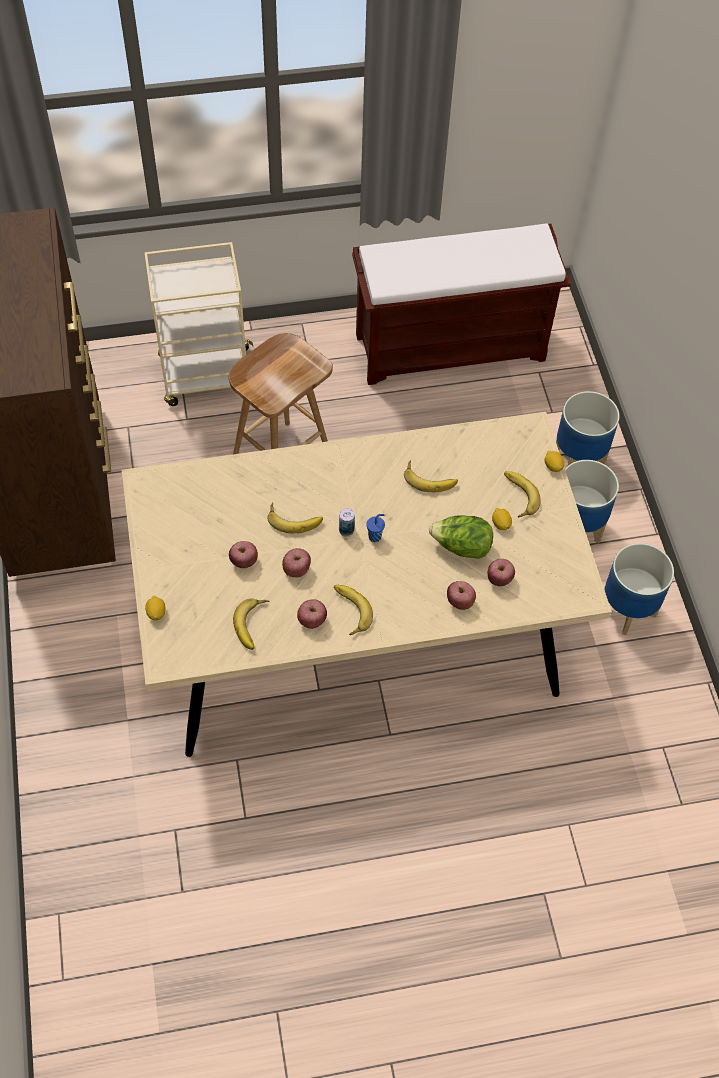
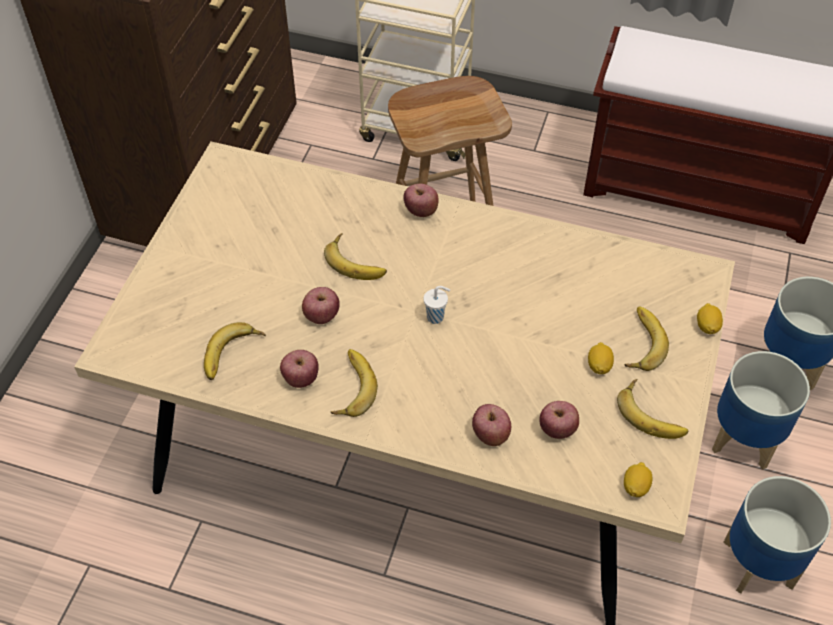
camera: 30 degrees right, 5 degrees down
(156, 613) = (140, 297): lemon -> lemon (635, 486)
(244, 561) = (270, 283): apple -> apple (421, 211)
(346, 530) = (407, 297): can -> none
(375, 536) = (436, 317): blue cup -> white cup
(430, 478) = (543, 279): banana -> banana (652, 413)
(461, 547) = (532, 372): lettuce -> none

